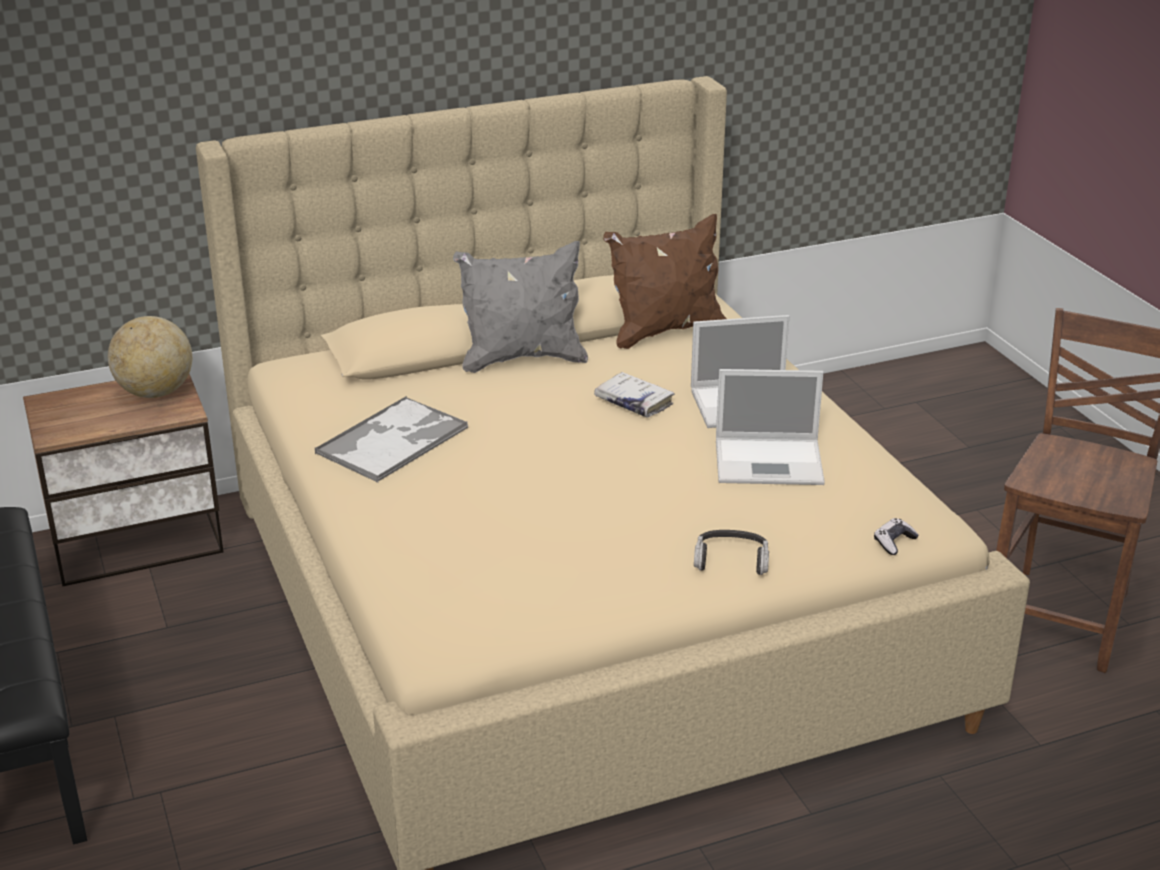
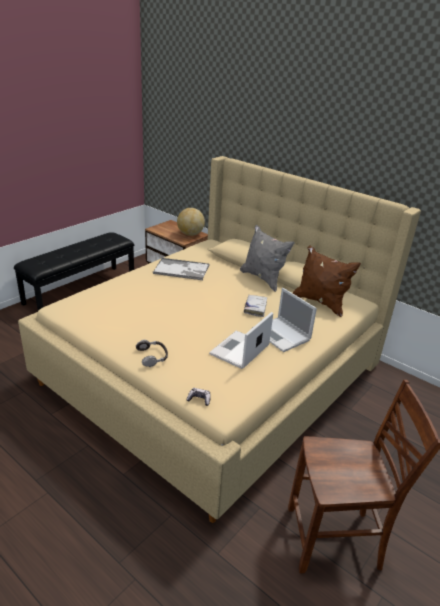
camera: 60 degrees right, 0 degrees up
(771, 462) = (239, 350): laptop -> laptop turned 60 degrees clockwise

